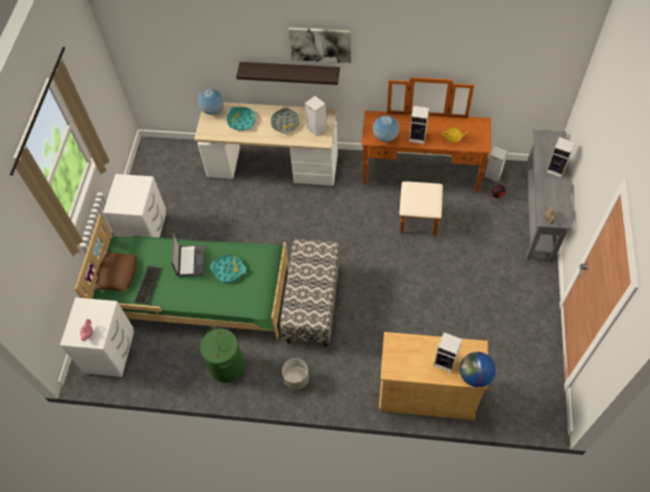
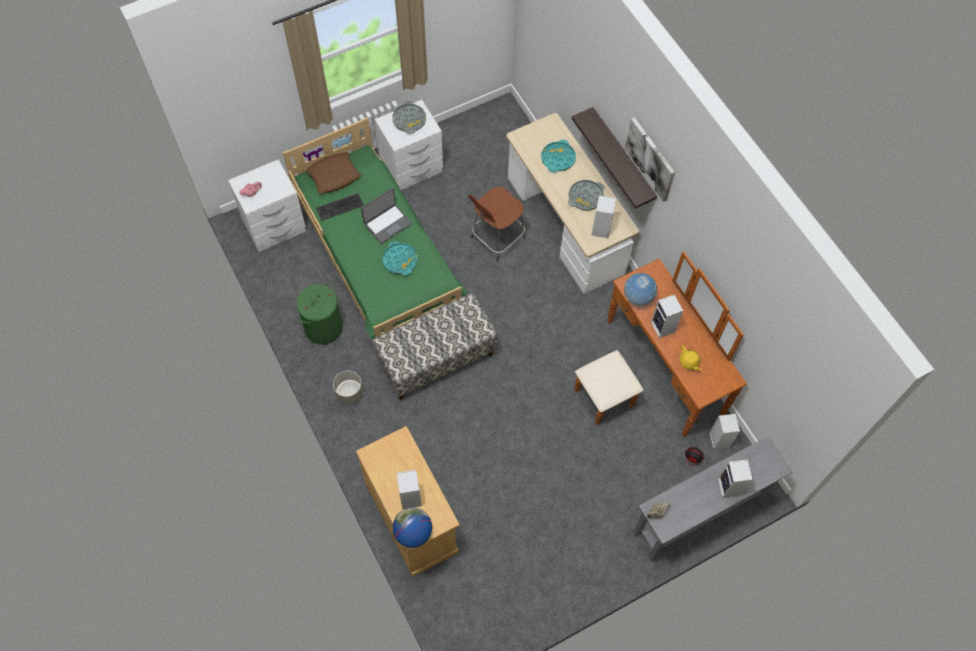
camera: 50 degrees right, 5 degrees up
(125, 191) = (409, 120): none -> grey tray
(213, 111) = (550, 127): globe -> none
(248, 211) = (496, 239): none -> brown stool

